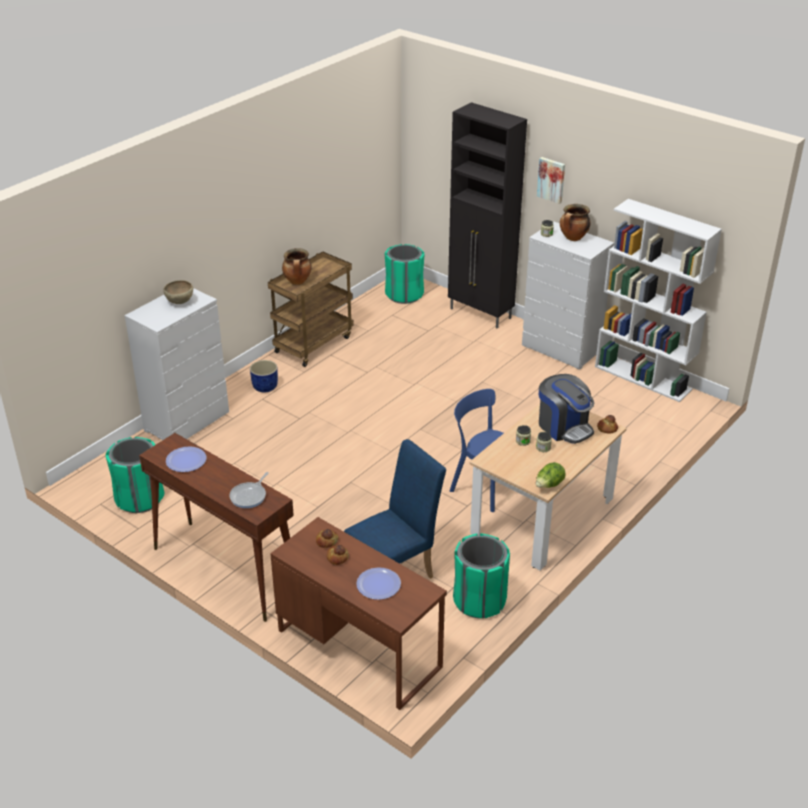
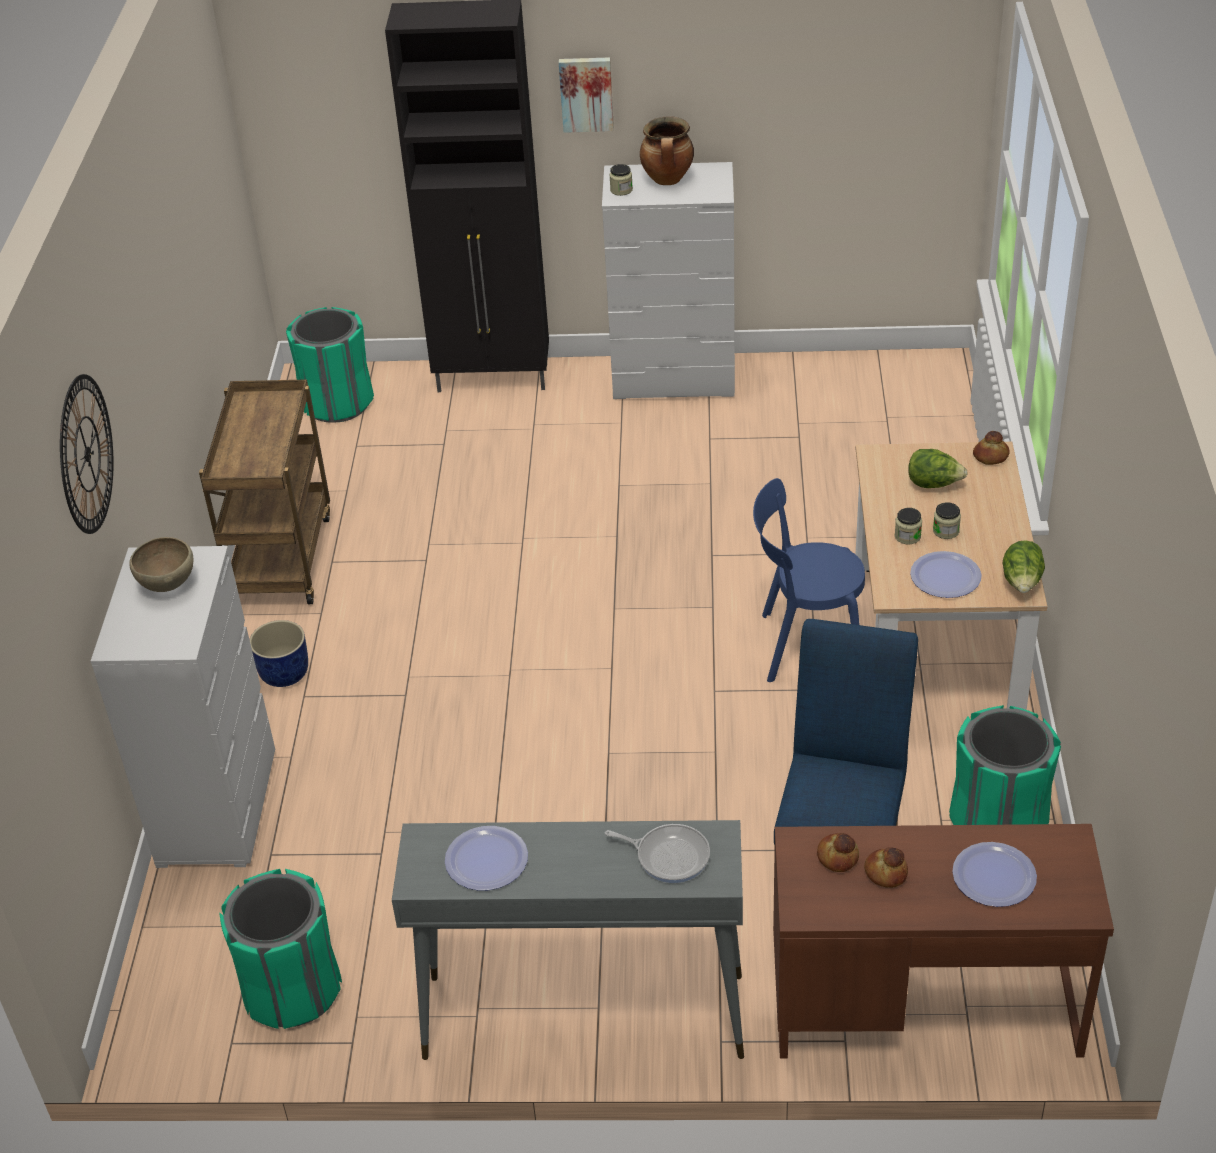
camera: 35 degrees left, 5 degrees up
(167, 230) = (86, 454): none -> wall clock
(225, 569) = (582, 1016): brown console table -> grey console table
(249, 496) = (669, 856): frying pan -> frying pan turned 60 degrees counterclockwise
(298, 282) = (244, 454): cooking pot -> none
(518, 465) = (945, 576): none -> plate
(564, 427) = (934, 484): coffee machine -> lettuce
(643, 378) = (832, 366): white bookcase -> none

